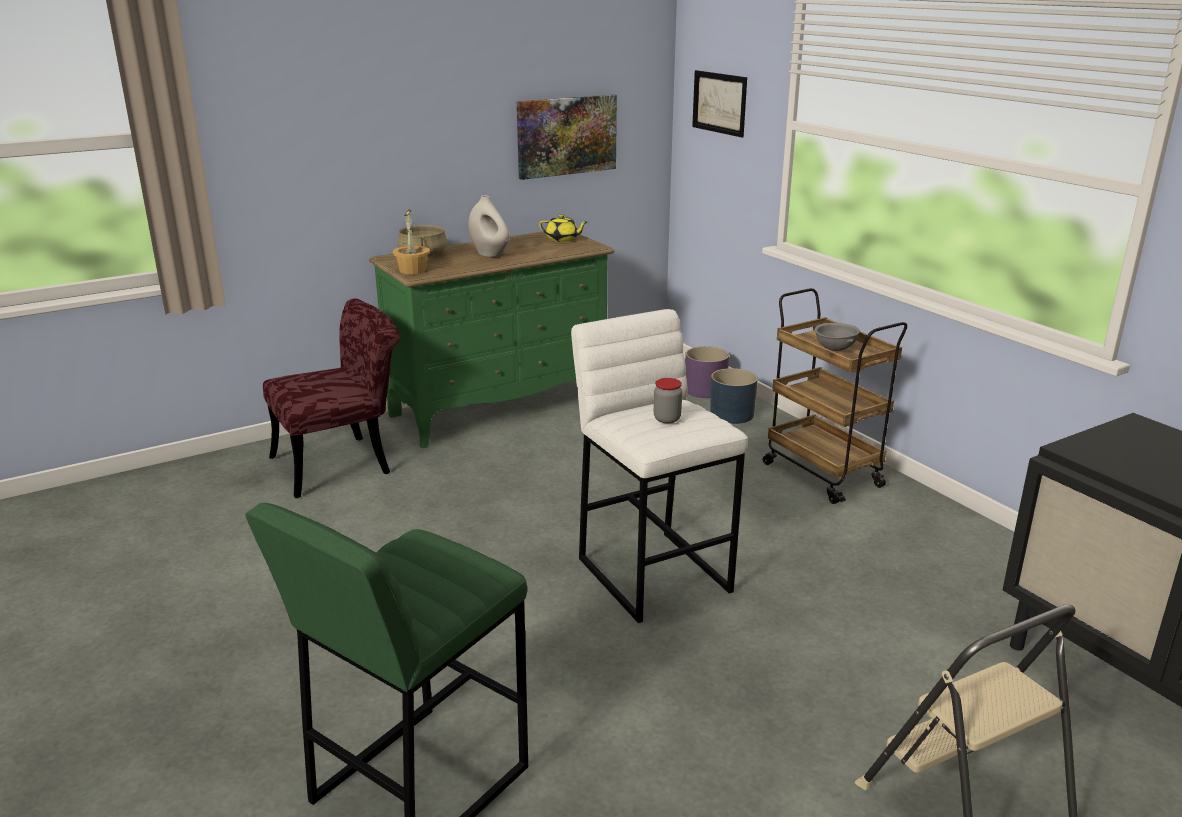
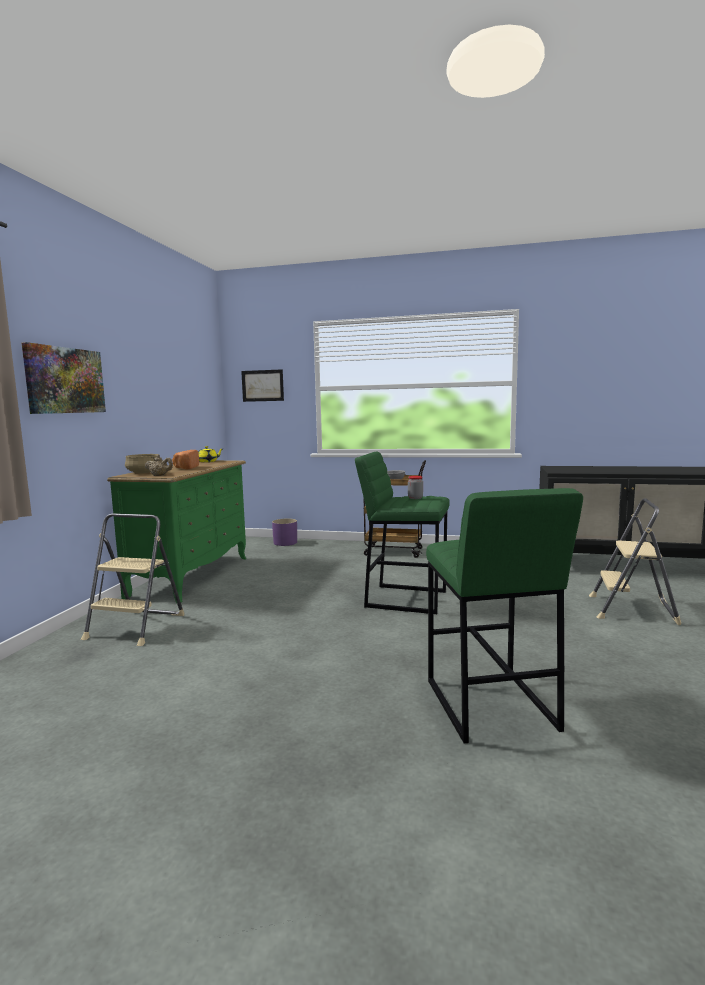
camera: 45 degrees left, 15 degrees down
(343, 463) = (138, 625): red chair -> beige step ladder
(413, 270) = (160, 475): potted plant -> beige teapot
(489, 254) = (185, 468): white vase -> bread
(566, 136) = (187, 404): picture -> picture (65, 380)
(652, 573) = (404, 599): white stool -> green stool
(732, 414) = (316, 546): blue planter -> none

